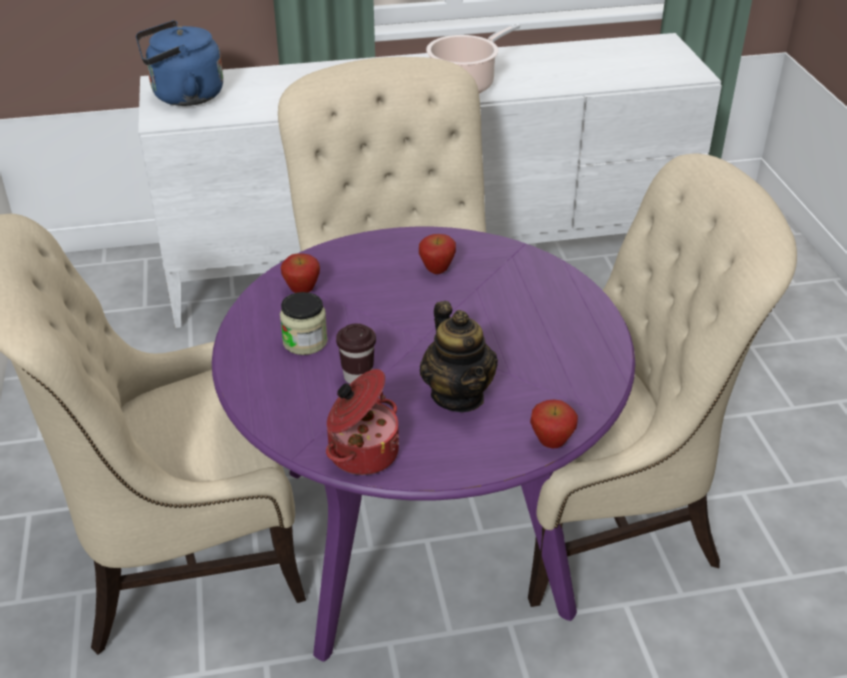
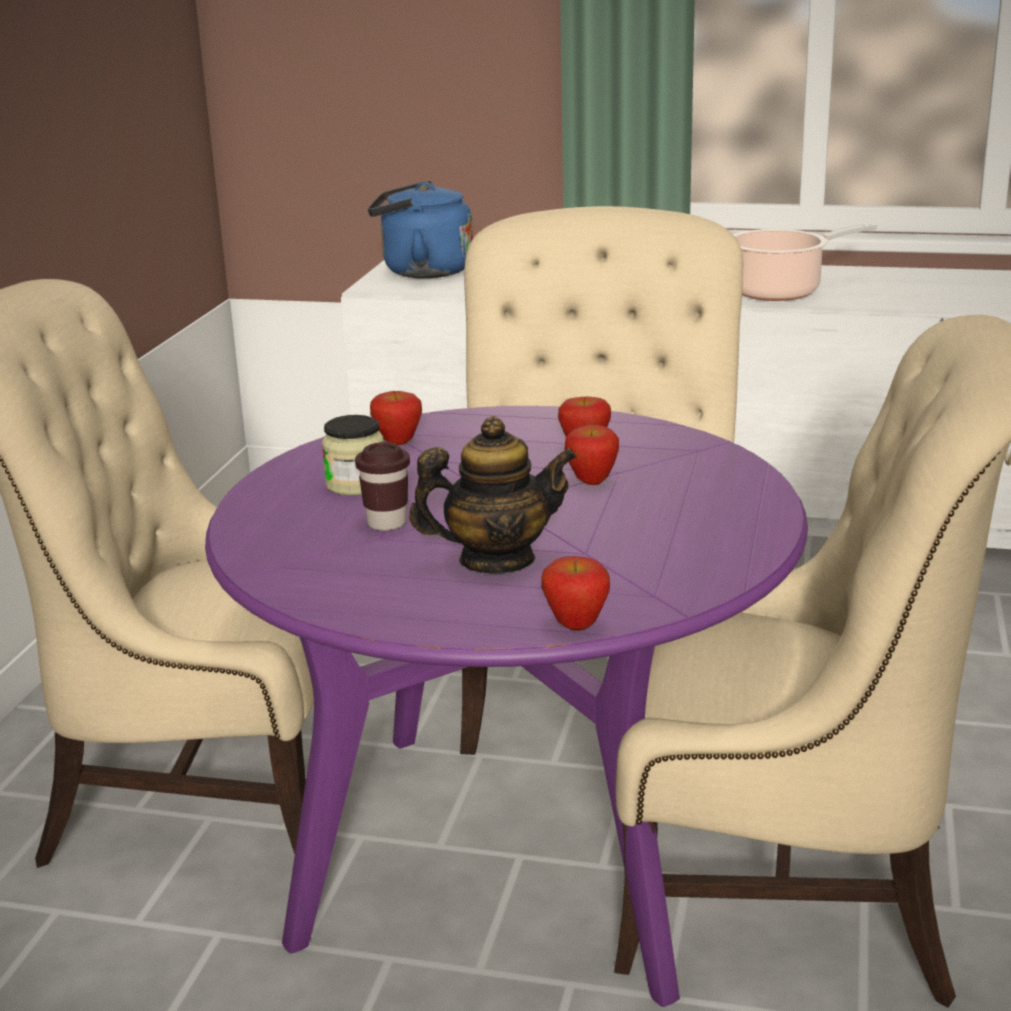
camera: 25 degrees right, 15 degrees down
(362, 451) = (321, 587): cooking pot -> none
(458, 395) = (496, 560): teapot -> teapot turned 105 degrees counterclockwise
(465, 303) = (591, 482): none -> apple

